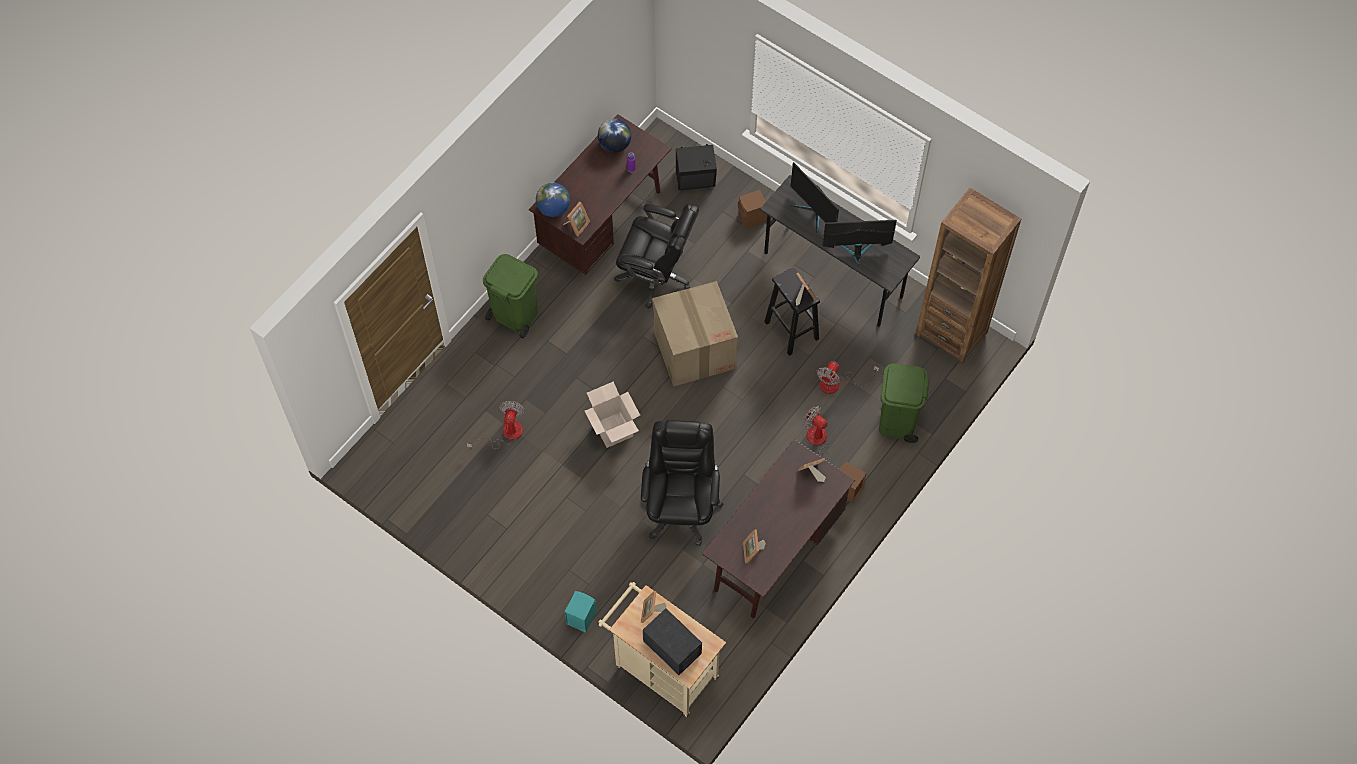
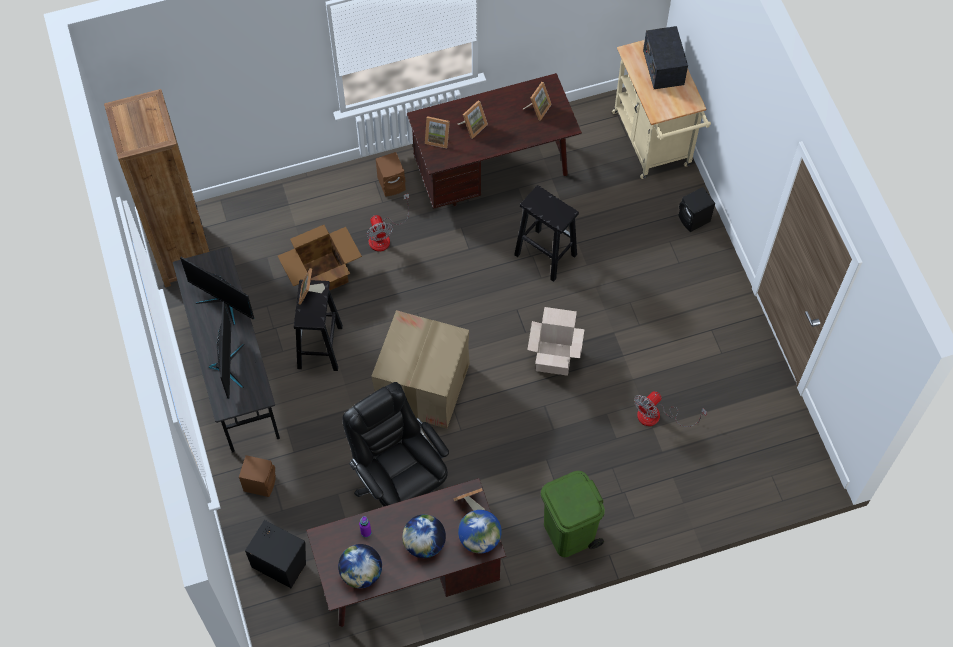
camera: 145 degrees left, 0 degrees up
(580, 617) = (694, 220): turquoise speaker -> black speaker
(588, 185) = (424, 543): none -> globe
(652, 612) = (661, 100): picture frame -> picture frame (472, 126)
(681, 508) = (544, 254): black office chair -> black stool
(837, 383) = (322, 274): fan -> cardboard box
(897, 421) = (300, 211): green trash can -> none

